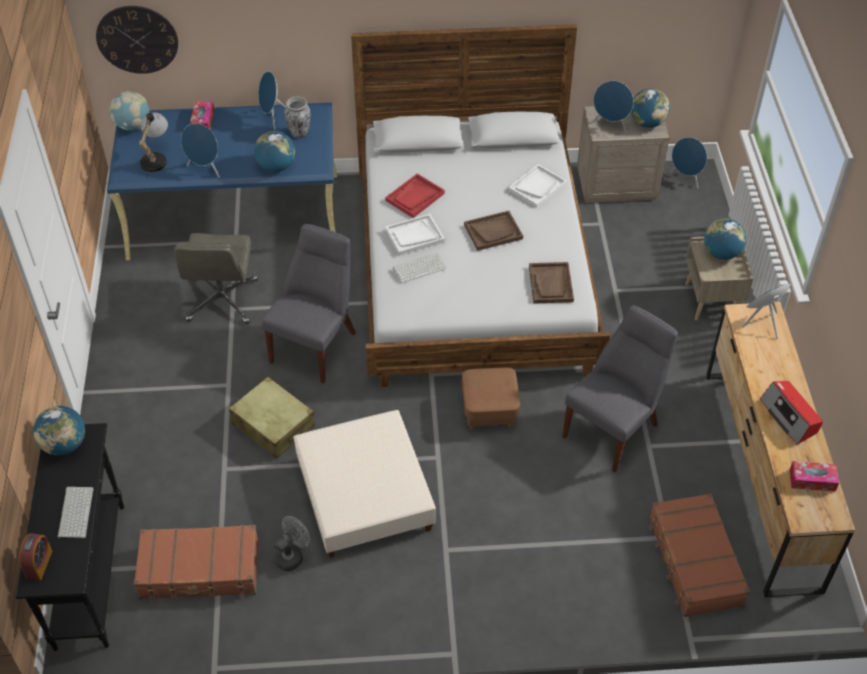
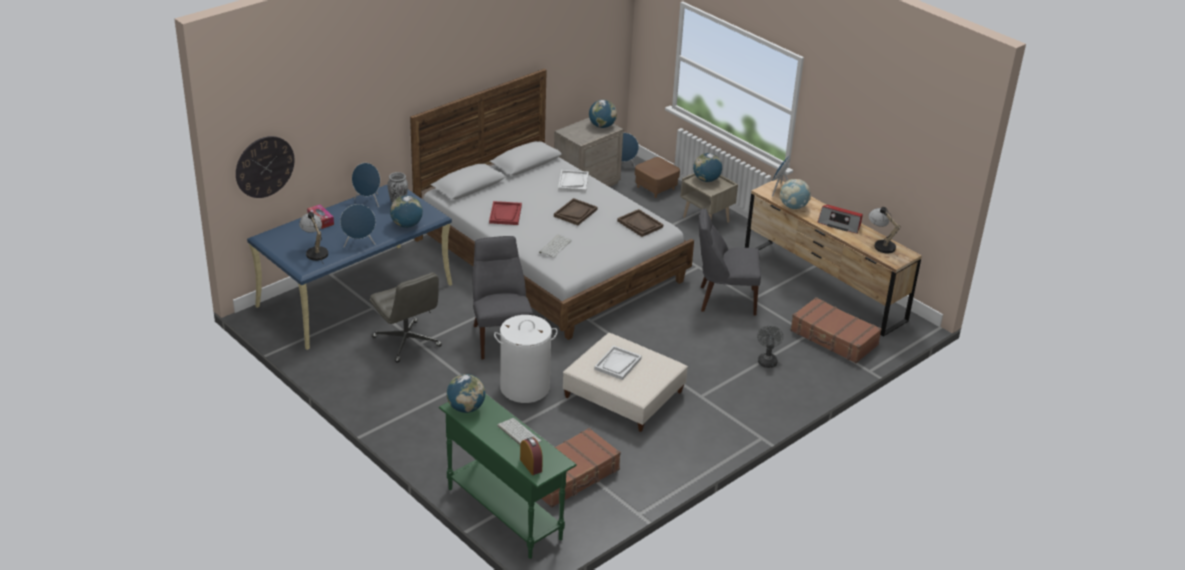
camera: 40 degrees left, 15 degrees down
(91, 574) = (504, 513): black console table -> green console table
(133, 126) = (272, 241): globe -> globe (793, 207)
(273, 425) = (524, 388): beige suitcase -> white laundry basket
(292, 555) = (617, 442): grey fan -> grey fan (767, 360)
(414, 236) = (531, 233): white tray -> white tray (618, 364)
(489, 411) = (646, 323): brown ottoman -> brown ottoman (656, 188)
(610, 125) = (582, 134): blue speaker -> none
(614, 428) = (724, 300): grey chair -> grey chair turned 90 degrees counterclockwise
(812, 480) = (880, 244): tissue box -> table lamp

